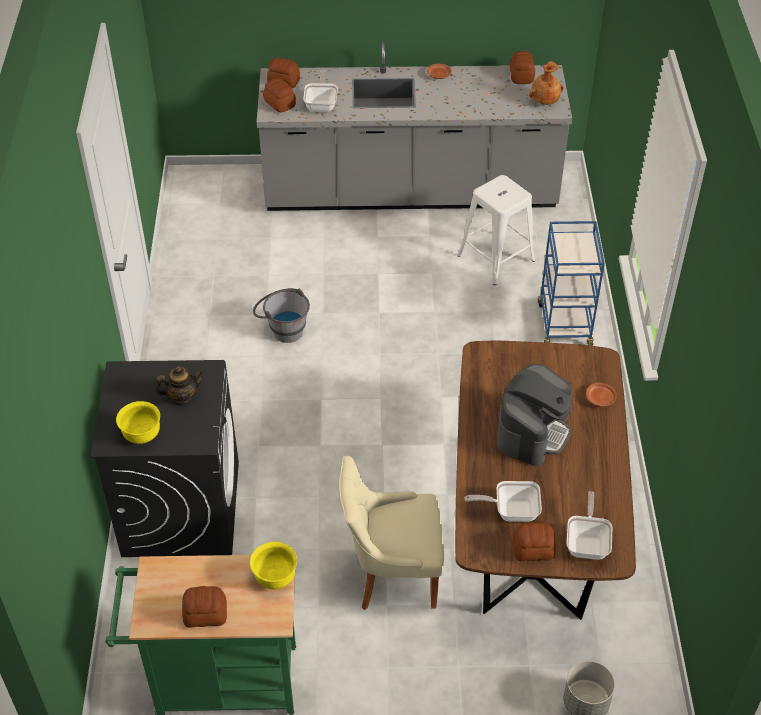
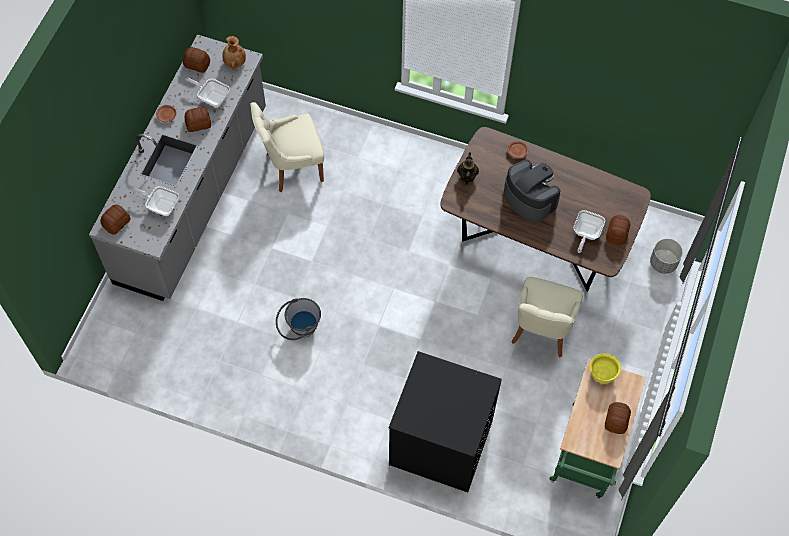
camera: 70 degrees left, 15 degrees up
(142, 435) = (467, 419): yellow bowl -> none
(182, 397) = (442, 386): teapot -> teapot (467, 176)
(280, 103) = (144, 234): bread -> bread (198, 123)
(496, 258) = (292, 167): white stool -> beige chair
(564, 324) = (375, 153): blue cart -> none
(587, 543) = (622, 204): frying pan -> frying pan (212, 97)

